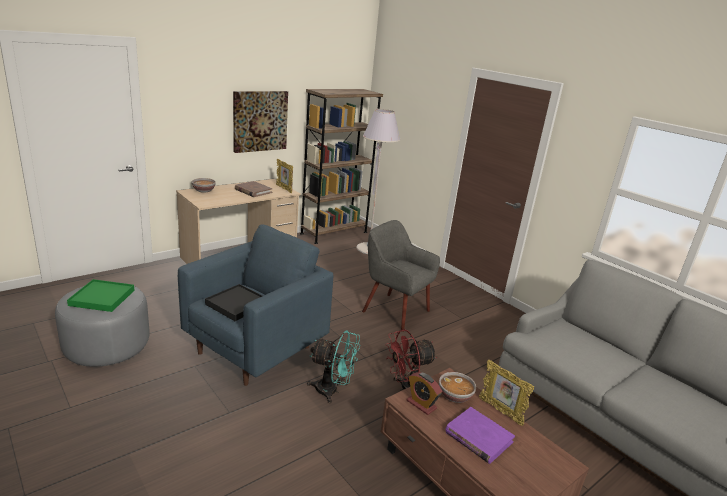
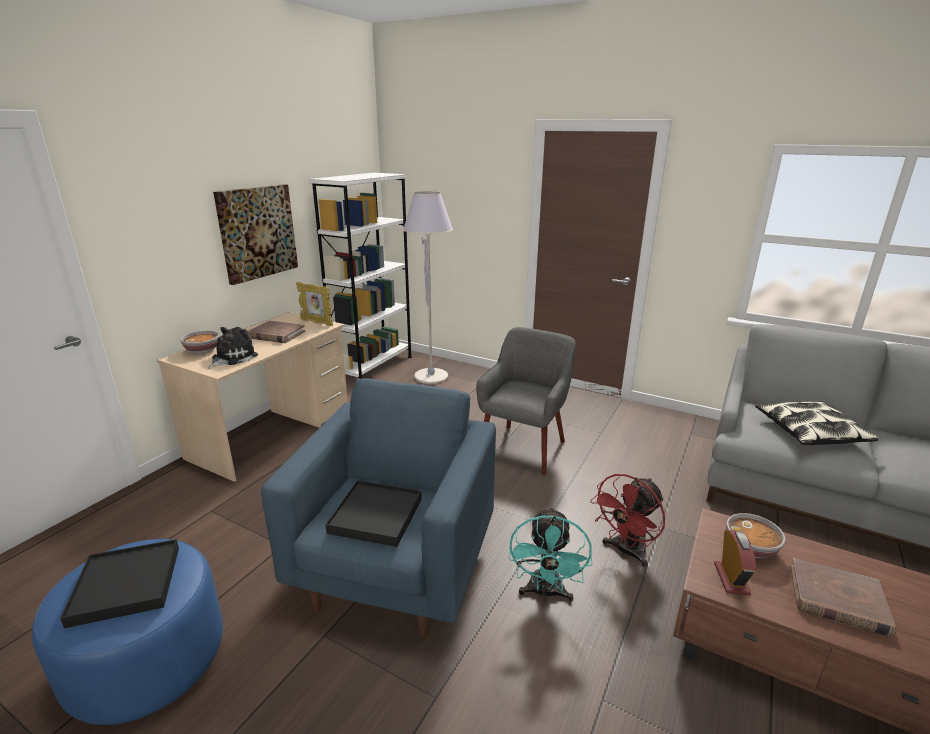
camera: 20 degrees left, 0 degrees up
(102, 298) = (127, 584): green tray -> black tray
(107, 346) = (148, 661): grey ottoman -> blue ottoman
(216, 198) = (232, 358): none -> plush toy
(332, 391) = (545, 593): turquoise fan -> turquoise fan turned 105 degrees clockwise
(334, 233) = (373, 367): brown bookcase -> white bookcase
(395, 311) = (524, 447): grey armchair -> grey armchair turned 105 degrees clockwise
(421, 404) = (731, 579): alarm clock -> alarm clock turned 105 degrees counterclockwise
(478, 437) = (837, 600): purple book -> brown book
(500, 411) = (815, 548): picture frame -> none
(581, 348) = (809, 432): none -> pillow

